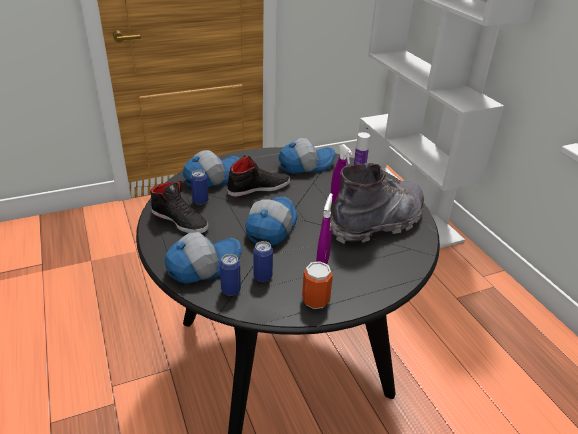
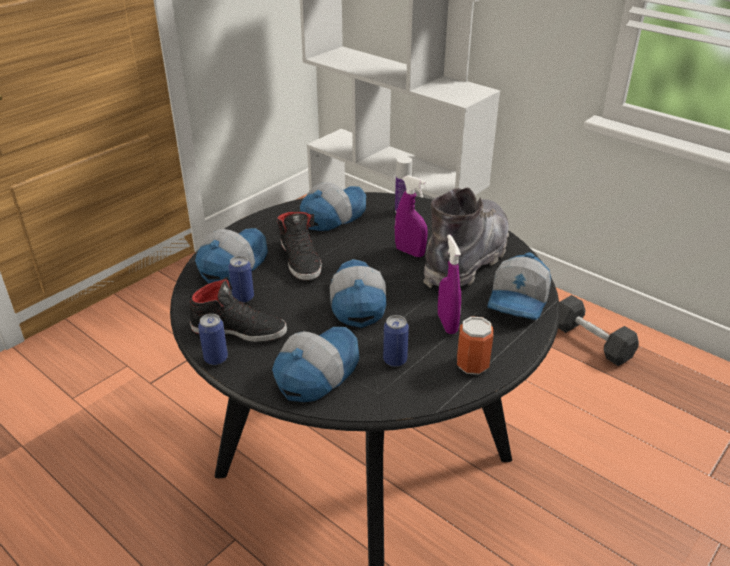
camera: 25 degrees left, 0 degrees up
(231, 290) = (372, 388): can -> can (216, 358)
(258, 188) = (301, 259): black shoe -> black shoe turned 120 degrees clockwise
(393, 267) = (519, 301): none -> cap
(520, 334) = (591, 341): none -> black dumbbell

